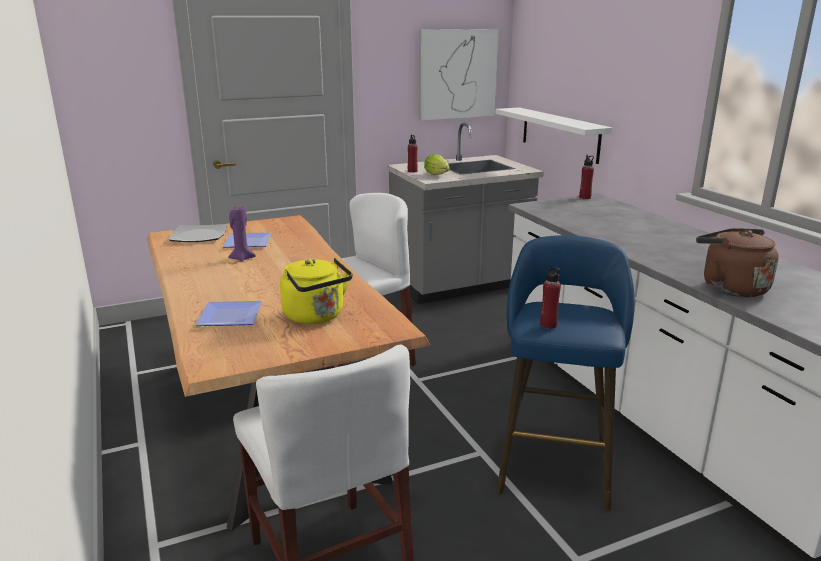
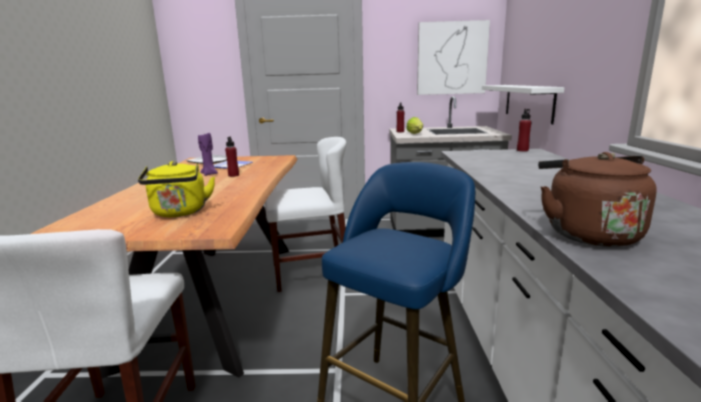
camera: 25 degrees right, 5 degrees down
(228, 316) = (129, 204): plate -> none
(548, 324) = (361, 248): red bottle -> red bottle (233, 175)

